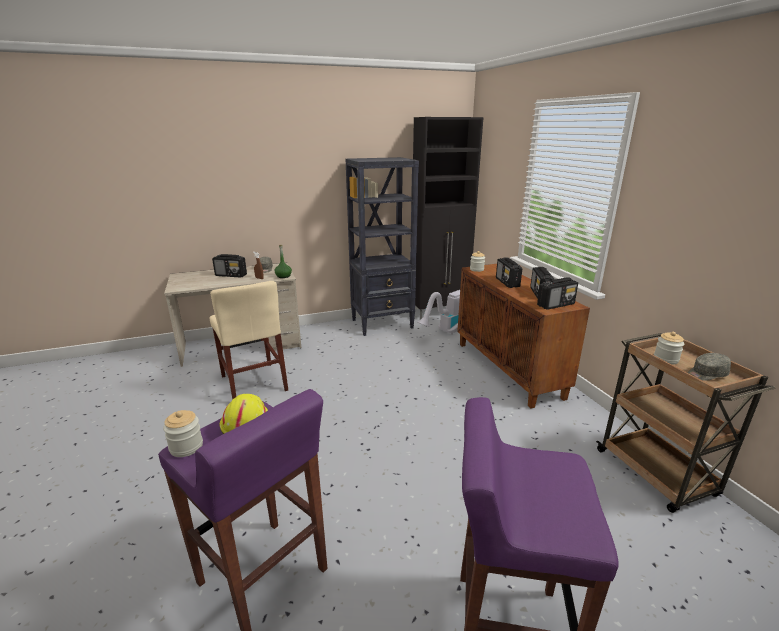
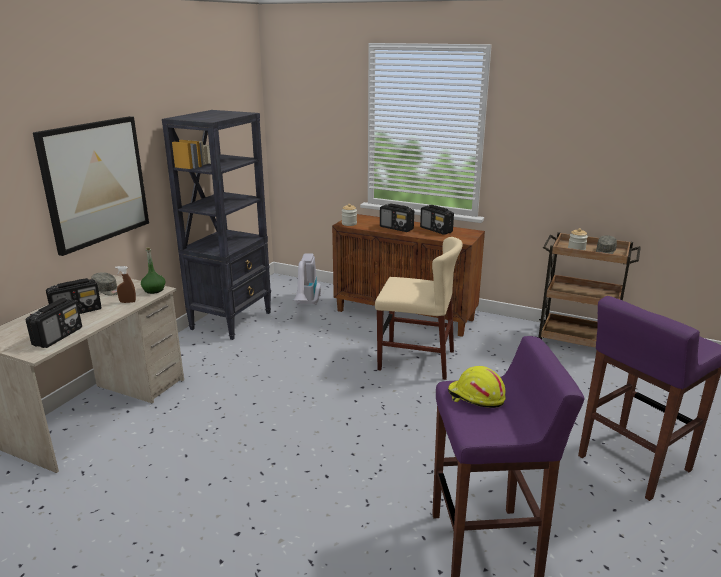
camera: 45 degrees left, 0 degrees up
(186, 447) = (477, 430): jar -> none
(253, 383) = (196, 437): beige chair -> beige chair (416, 360)
(280, 196) = (95, 182): none -> picture
(439, 313) = (271, 289): black cabinet -> none
(556, 305) = (462, 235): radio -> radio (58, 336)

